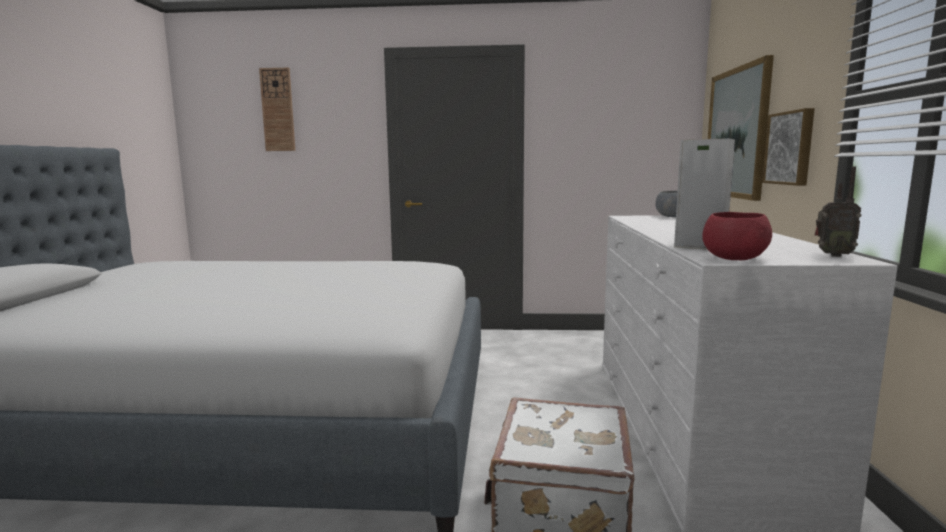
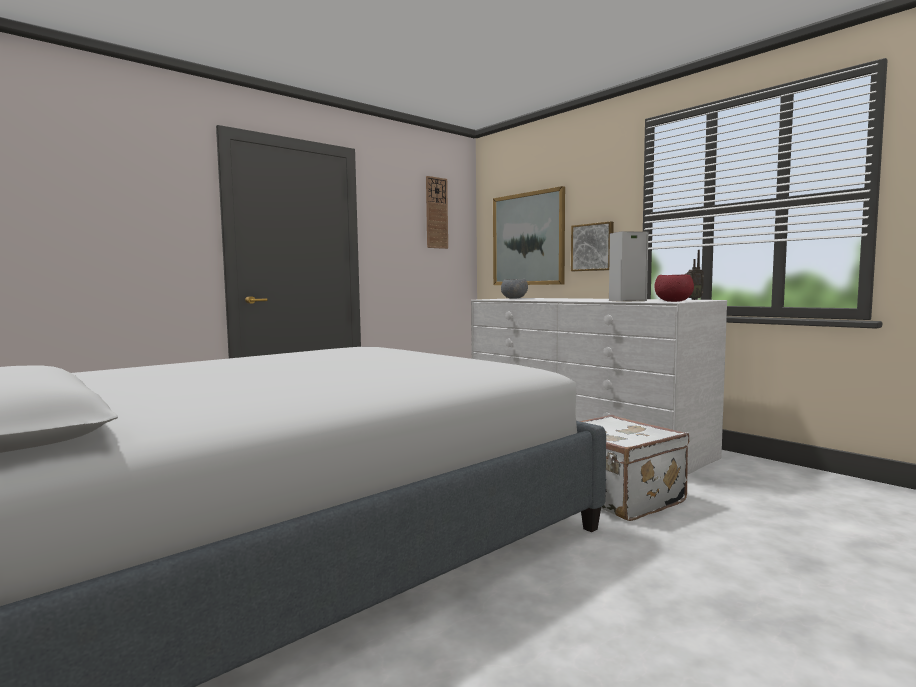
camera: 45 degrees left, 5 degrees down
(278, 110) = (68, 177): wall clock -> wall clock (436, 213)

